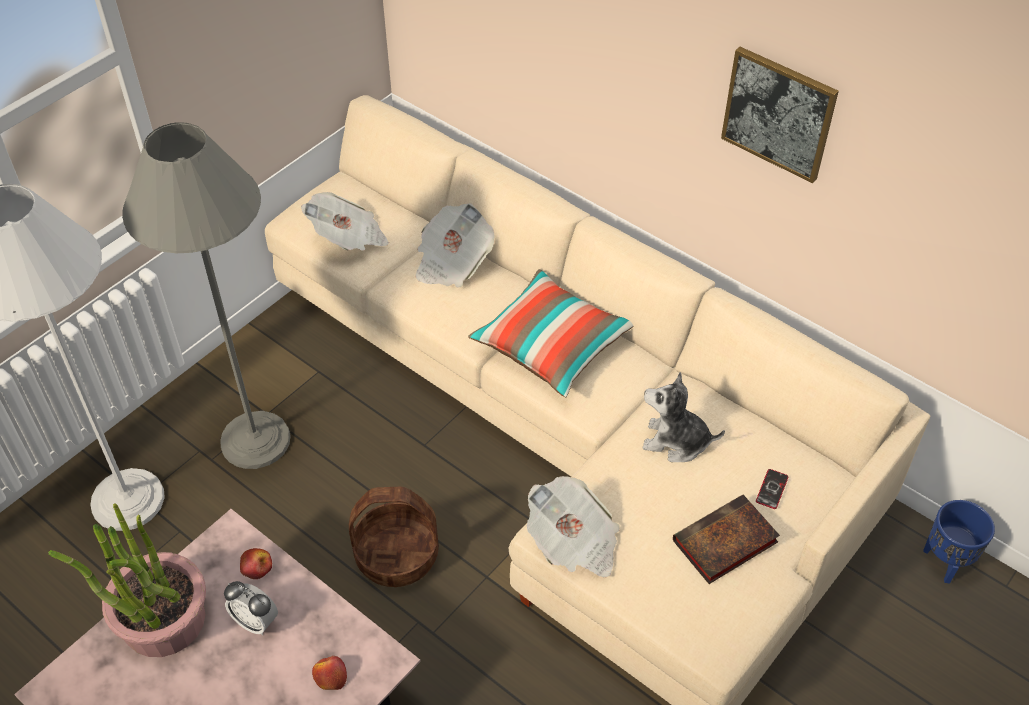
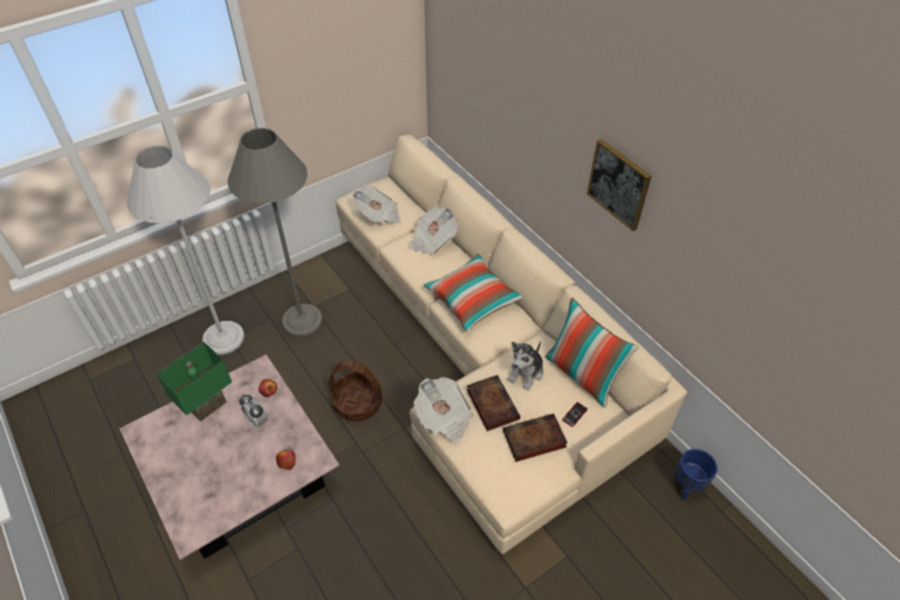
camera: 15 degrees right, 0 degrees up
(162, 620) = (208, 407): potted plant -> green table lamp
(639, 502) = (491, 403): none -> book
(675, 441) = (526, 373): plush toy -> plush toy turned 90 degrees counterclockwise
(762, 426) = (582, 375): none -> pillow

